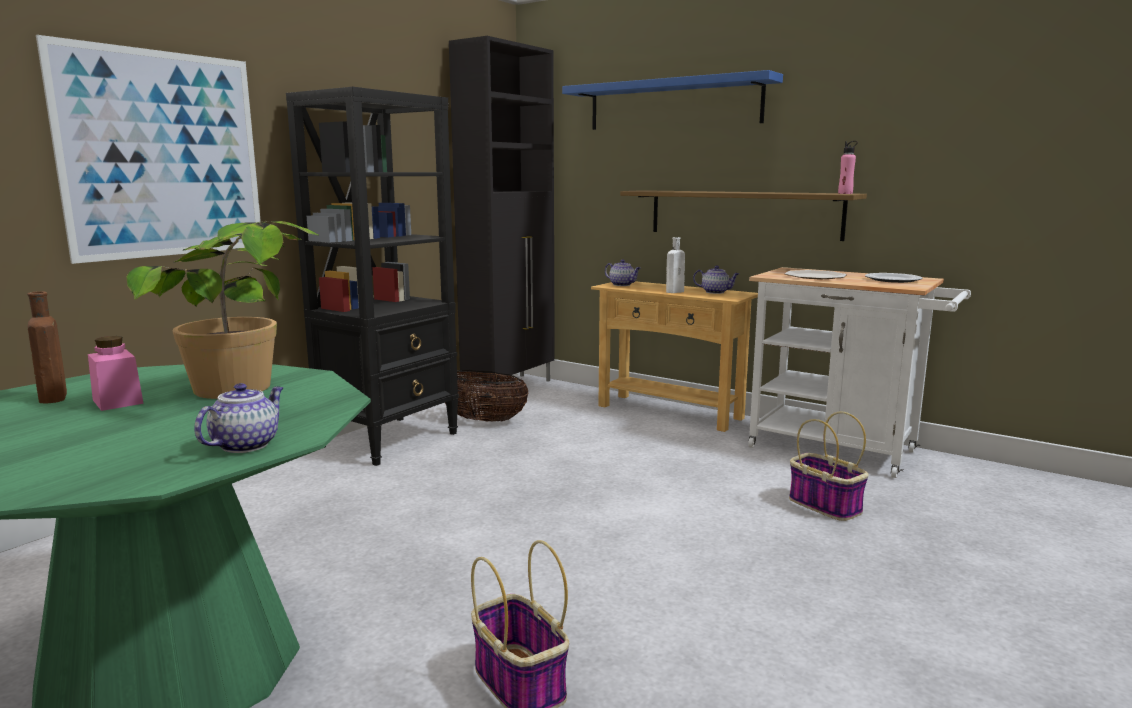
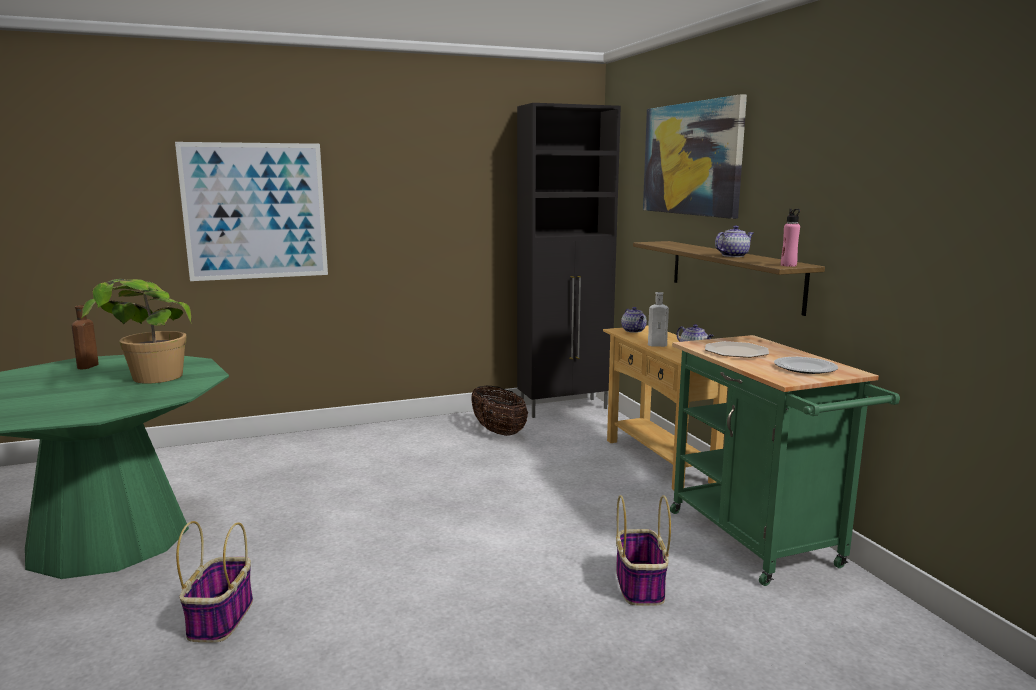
camera: 35 degrees right, 0 degrees up
(117, 401) = (101, 374): pink jar -> none
(246, 445) = (74, 414): teapot -> teapot (733, 256)
(390, 440) = (414, 432): black bookcase -> none
(673, 104) = (691, 159): blue shelf -> picture
(843, 451) = (760, 543): white cart -> green cart

